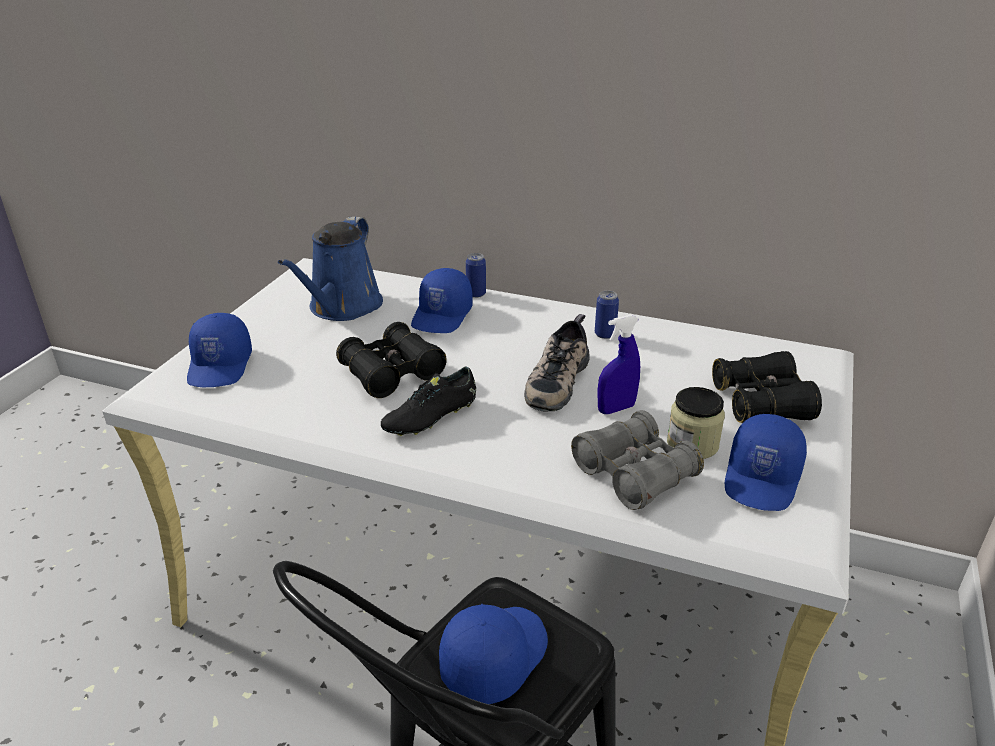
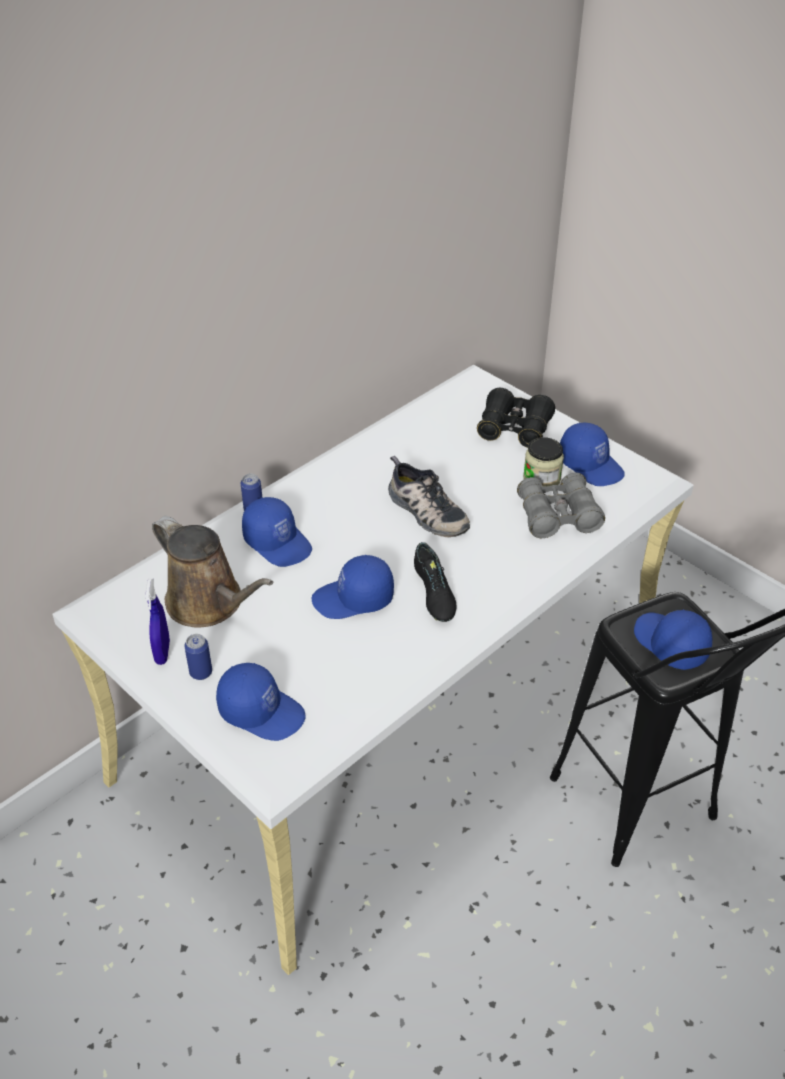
camera: 65 degrees left, 10 degrees up
(342, 307) = (209, 603): blue watering can -> brown watering can
(392, 373) = (353, 599): black binoculars -> blue cap
(605, 334) = (377, 463): can -> can (201, 672)
(616, 409) = (481, 496): blue spray bottle -> blue spray bottle (162, 652)

